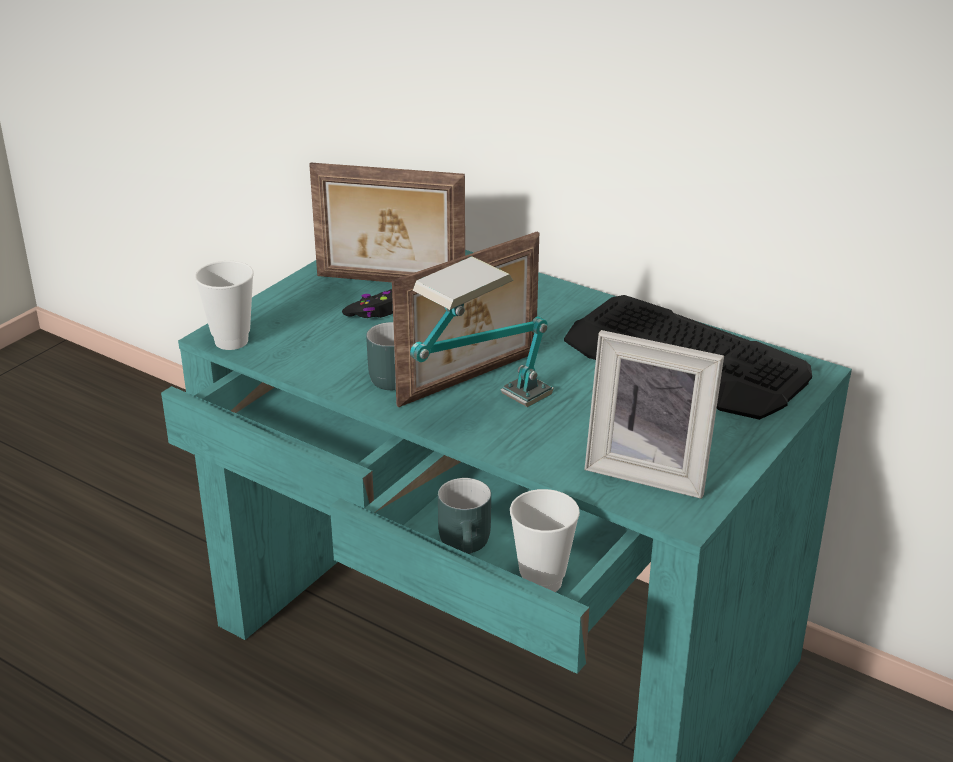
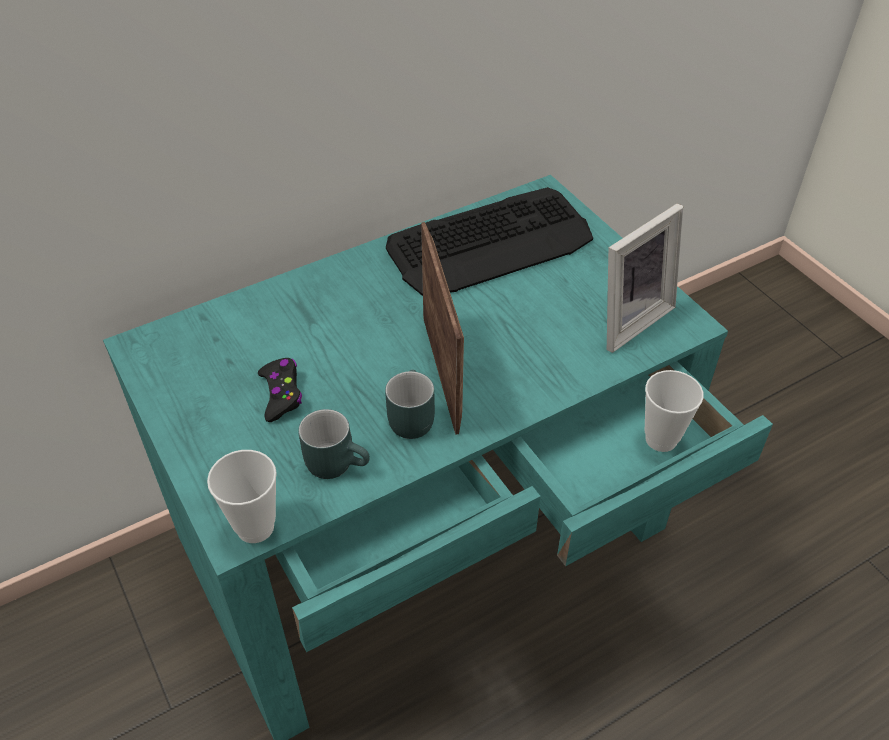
camera: 65 degrees left, 15 degrees up
(390, 282) = (233, 370): picture frame -> none
(469, 545) = (598, 466): turquoise mug -> turquoise mug (338, 462)
(483, 417) = (505, 384): table lamp -> none

